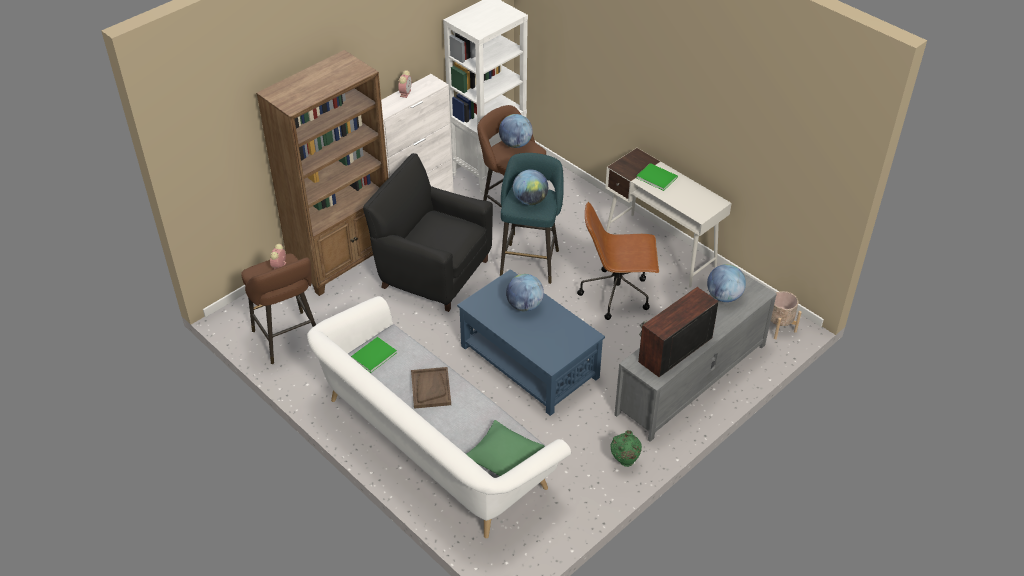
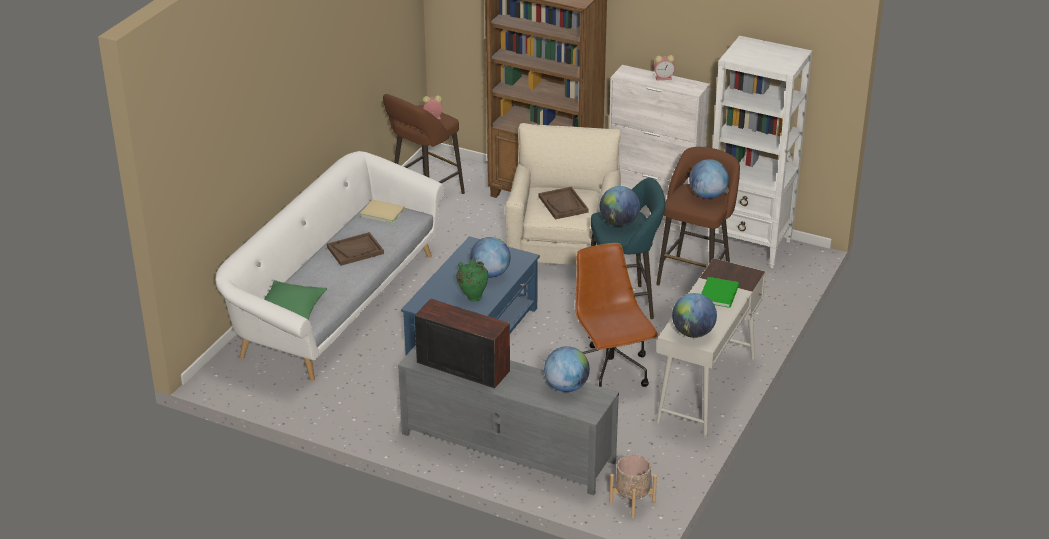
camera: 70 degrees right, 10 degrees down
(372, 355) = (382, 212): green book -> beige book
(433, 272) = (564, 249): black armchair -> beige armchair
(446, 233) = (563, 204): none -> brown tray
(624, 462) = (366, 422): green vase -> green vase (472, 297)
(703, 205) = (693, 333): none -> globe

